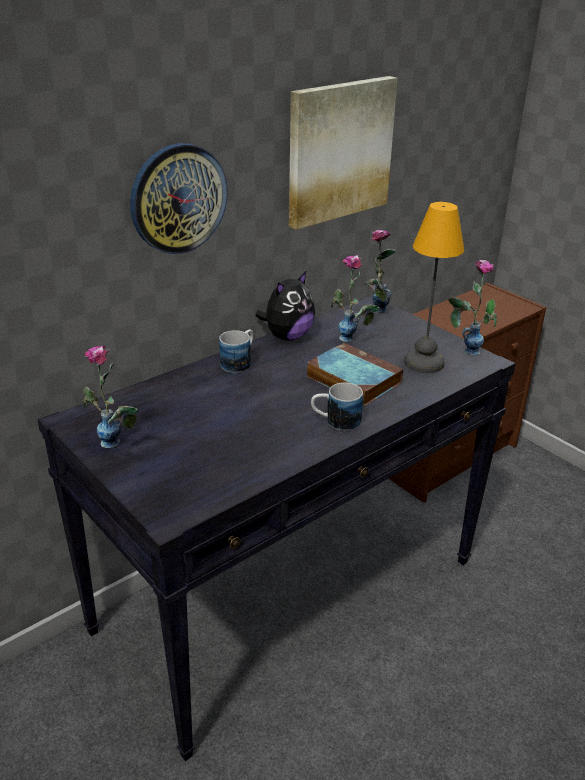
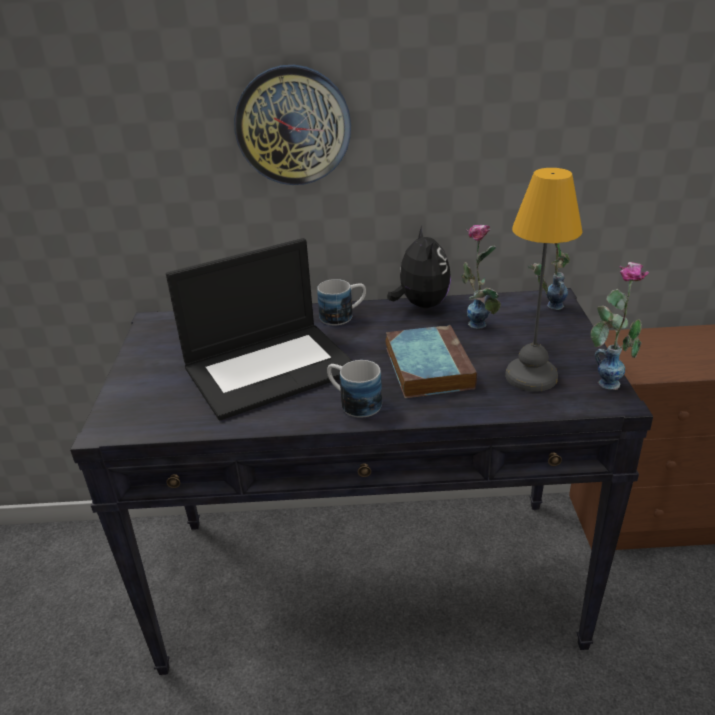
camera: 40 degrees right, 0 degrees up
(115, 449) = (150, 356): vase -> none
(239, 420) = (271, 368): none -> laptop
(287, 336) = (420, 305): plush toy -> plush toy turned 90 degrees counterclockwise
(338, 151) = (524, 99): picture -> none

